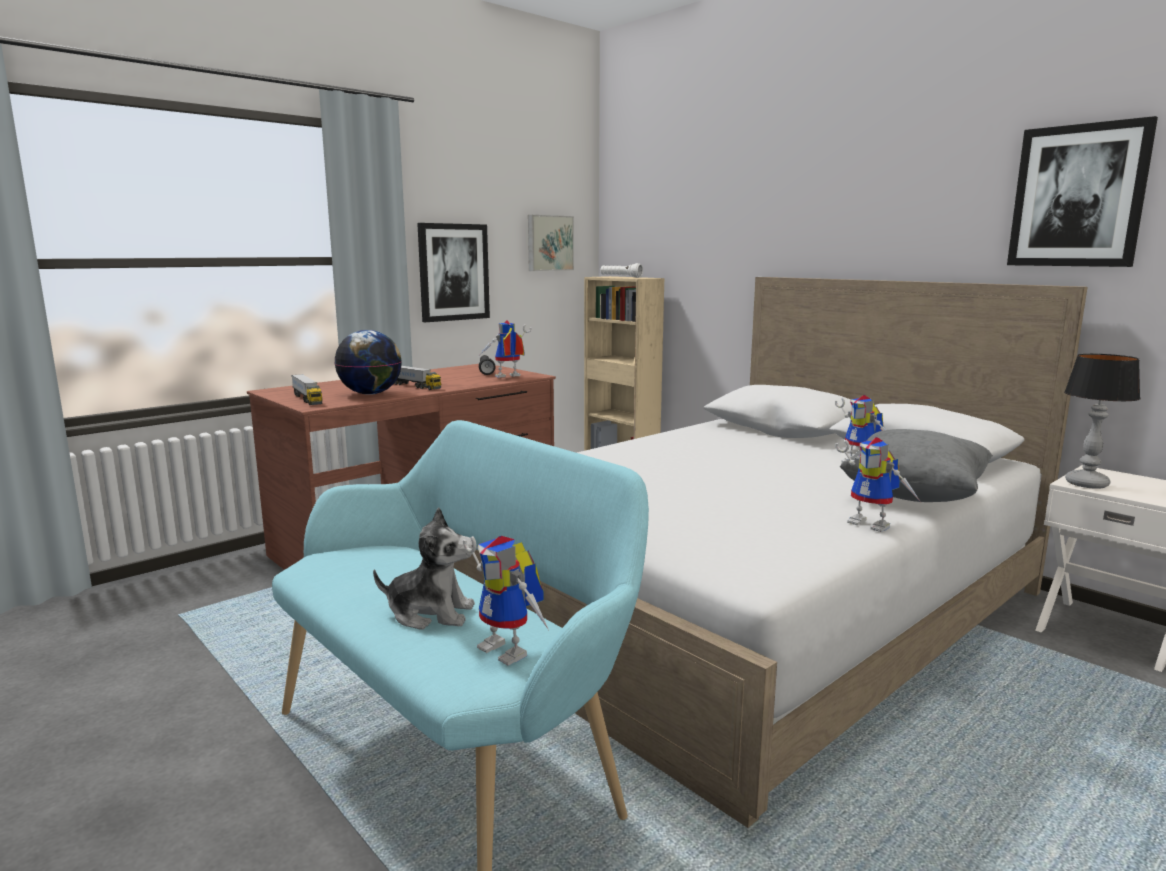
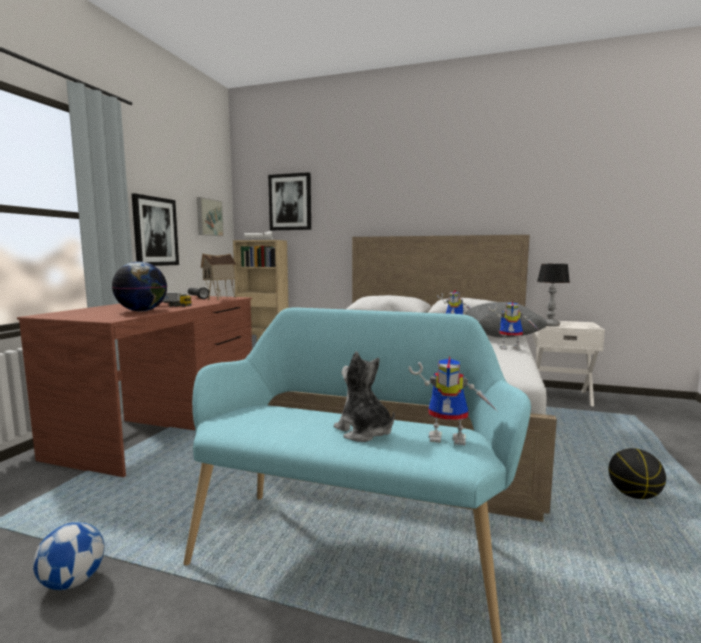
camera: 30 degrees left, 5 degrees down
(190, 694) = (73, 581): none -> football
(307, 399) = (94, 316): toy truck -> none
(431, 613) = (364, 432): plush toy -> plush toy turned 105 degrees counterclockwise
(506, 377) = (221, 299): toy robot -> toy house
(986, 853) = (634, 495): none -> basketball
(1078, 196) = (519, 193): picture -> picture (290, 202)

